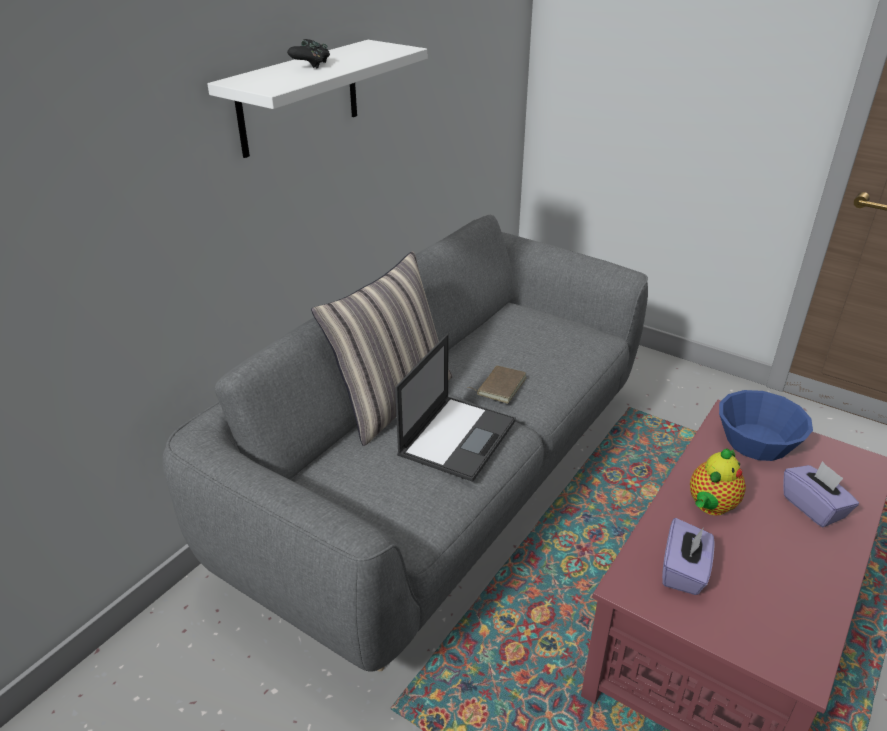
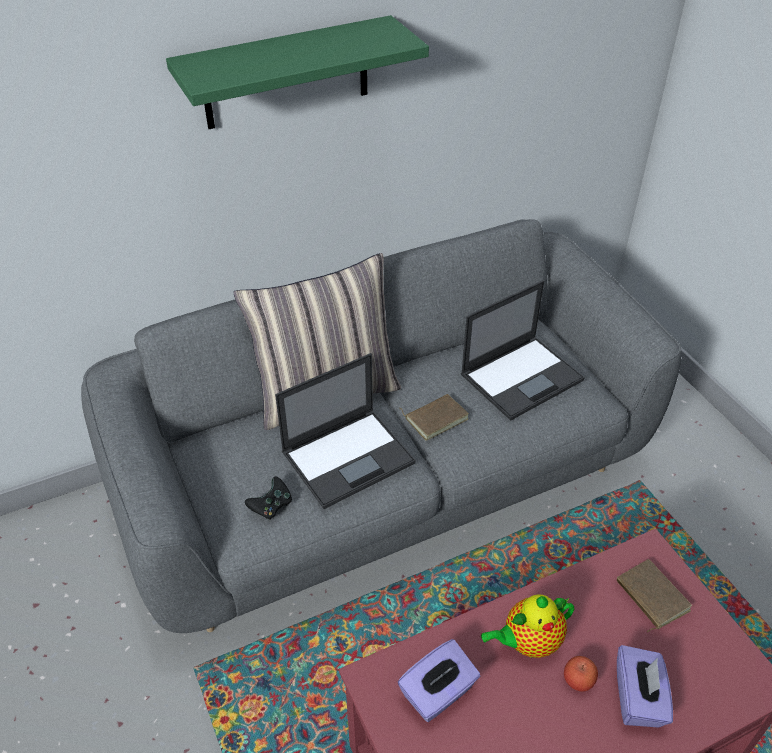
camera: 30 degrees right, 10 degrees up
(299, 98) = (286, 74): white shelf -> green shelf
(311, 65) = (282, 50): black game controller -> black game controller (271, 506)
(539, 337) = (522, 376): none -> laptop
(757, 441) = (650, 597): blue bowl -> brown book
(766, 515) = (578, 680): none -> apple

